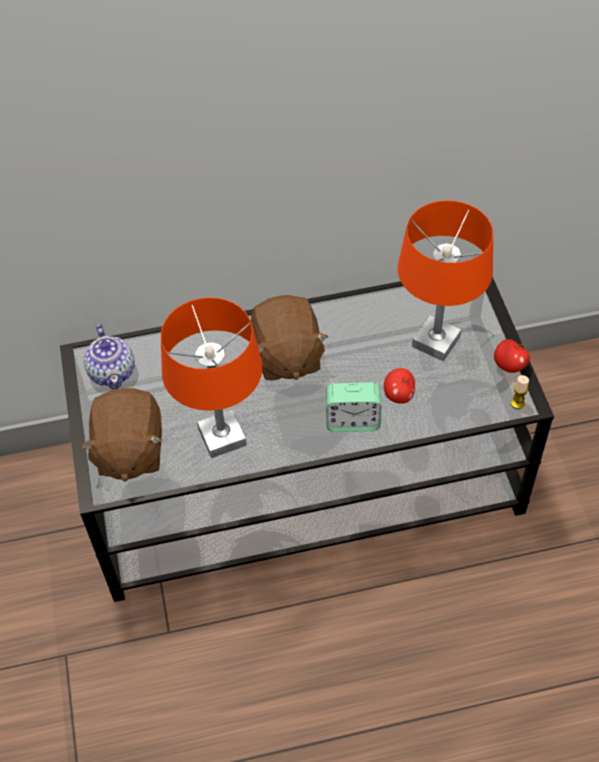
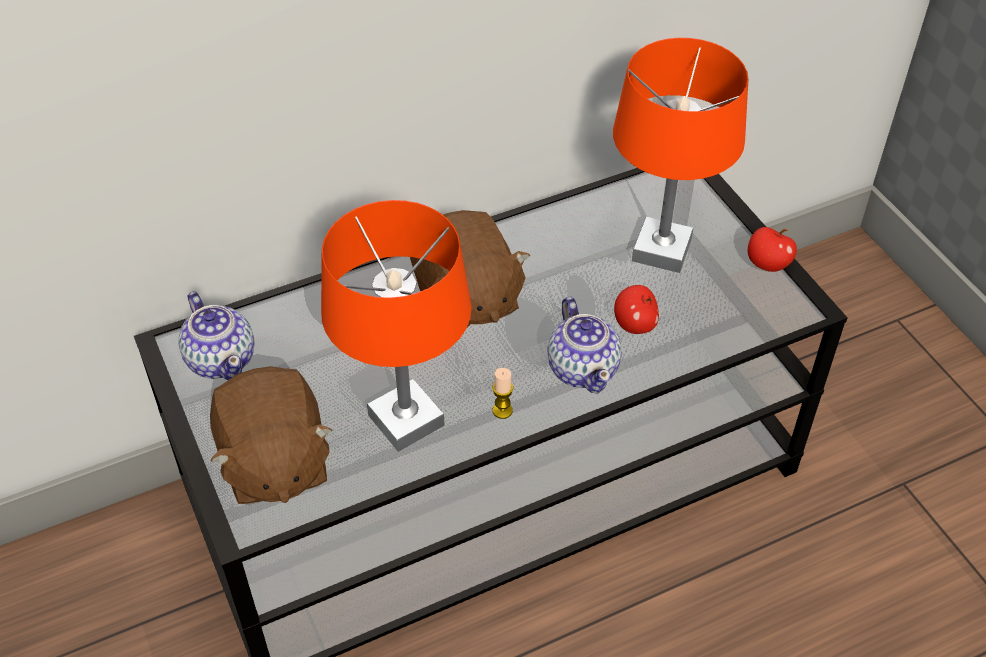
camera: 15 degrees left, 5 degrees down
(353, 421) = (583, 368): alarm clock -> teapot
(517, 403) = (795, 308): candle -> candle (502, 410)

